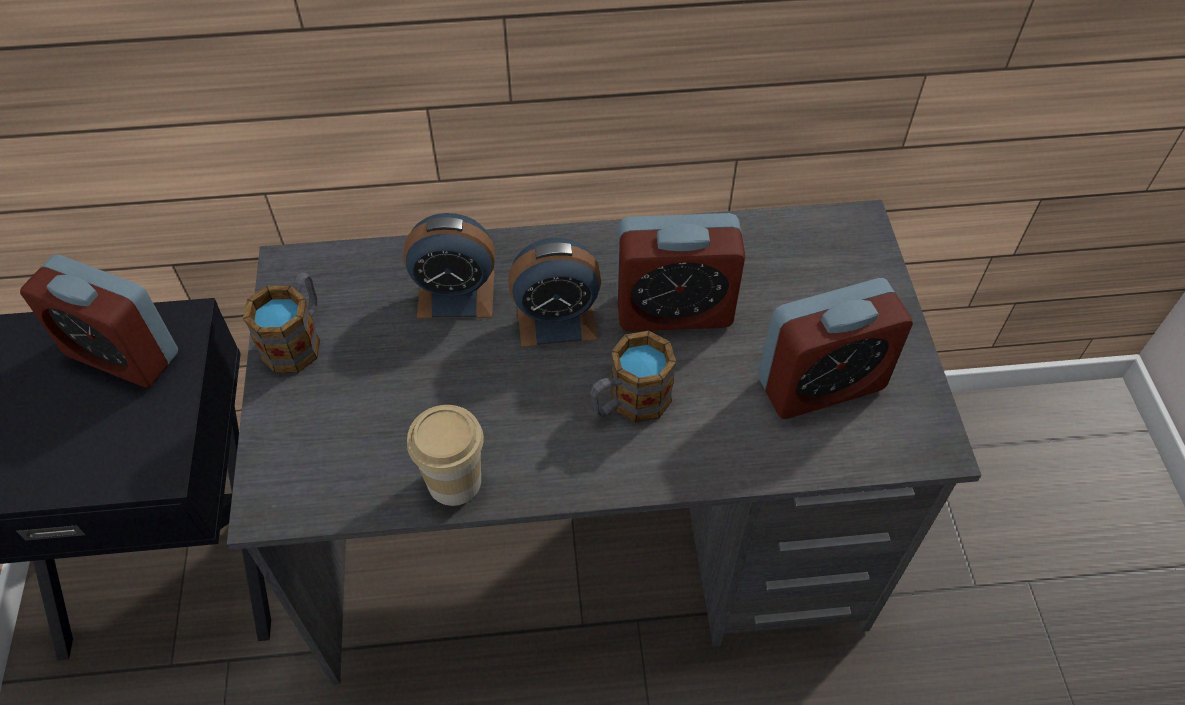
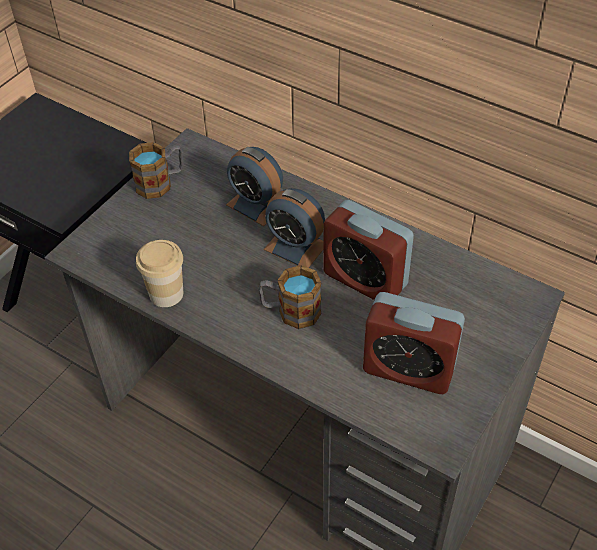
camera: 40 degrees right, 5 degrees down
(122, 354) = (93, 151): alarm clock -> none

